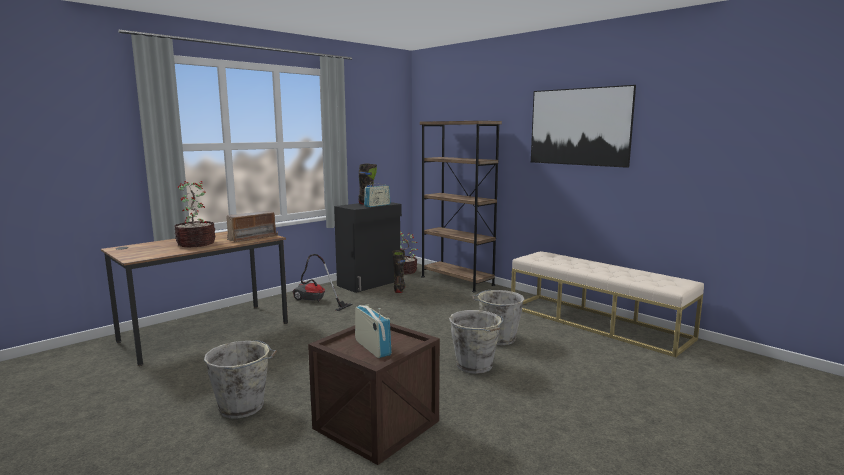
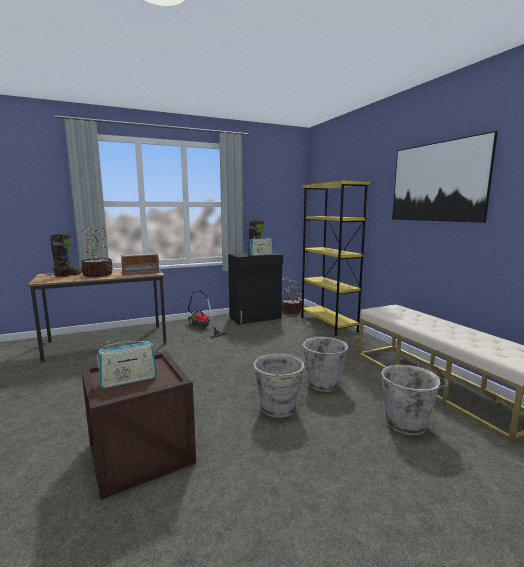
camera: 20 degrees right, 0 degrees up
(243, 407) = (65, 410): grey bucket -> grey bucket (407, 424)
(372, 347) = (129, 381): radio -> radio turned 75 degrees clockwise
(399, 289) = (274, 326): black boot -> black boot (69, 275)
(457, 281) = (328, 324): brown bookcase -> yellow bookcase

